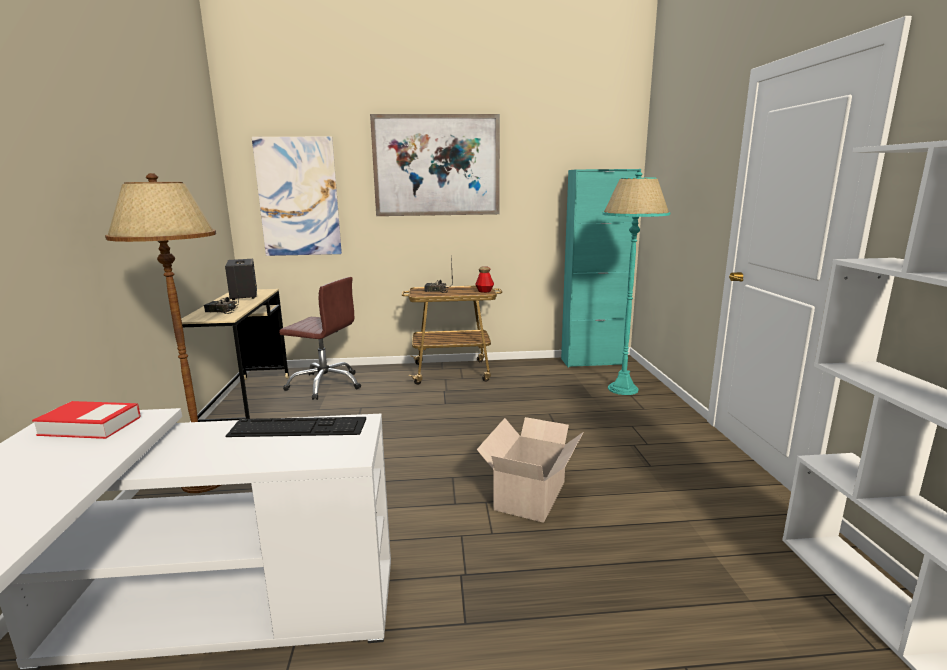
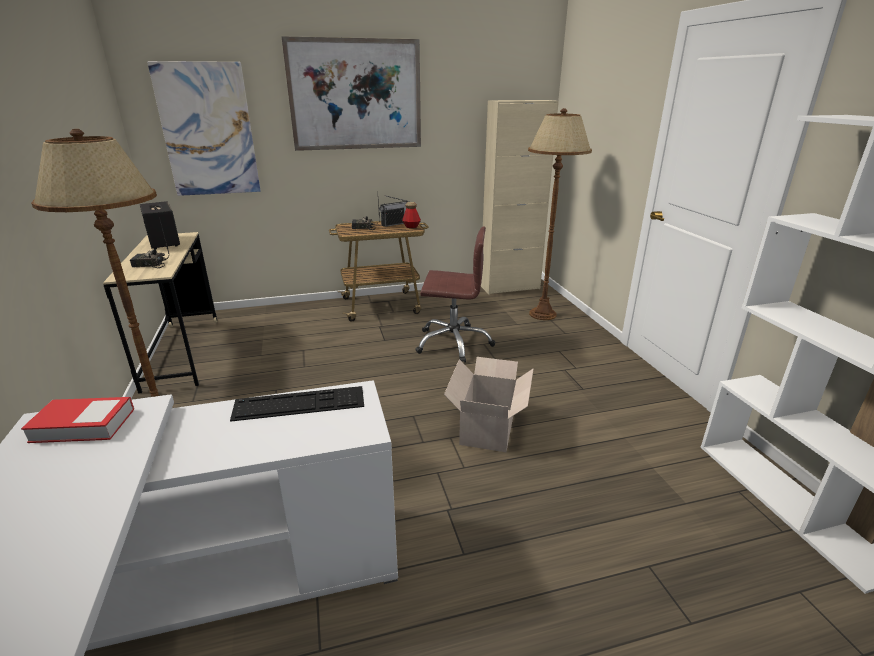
camera: 10 degrees left, 10 degrees up
(325, 384) = (258, 327): brown office chair -> brown office chair (453, 343)
(470, 288) = (395, 224): none -> radio
(593, 361) = (510, 287): turquoise cabinet -> beige cabinet
(623, 389) = (543, 314): turquoise floor lamp -> brown floor lamp

